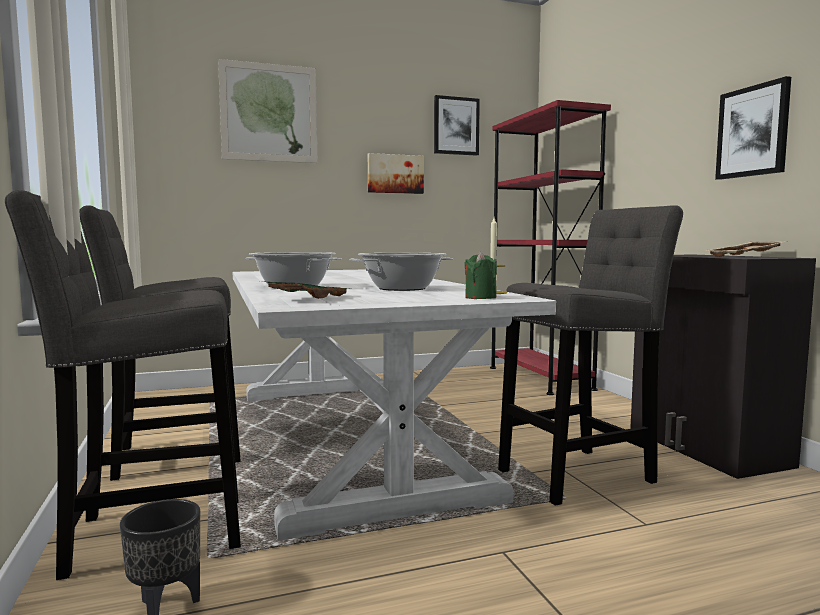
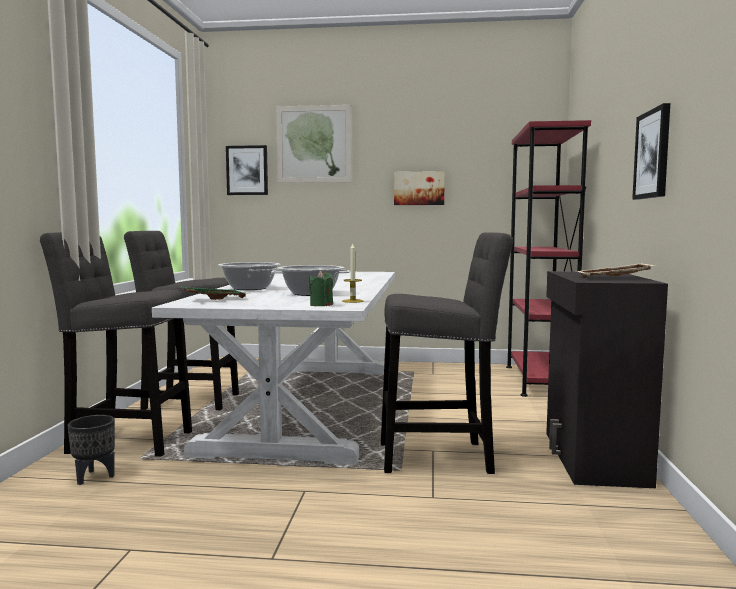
camera: 25 degrees right, 0 degrees up
(456, 126) = (478, 142): picture -> picture (247, 170)

